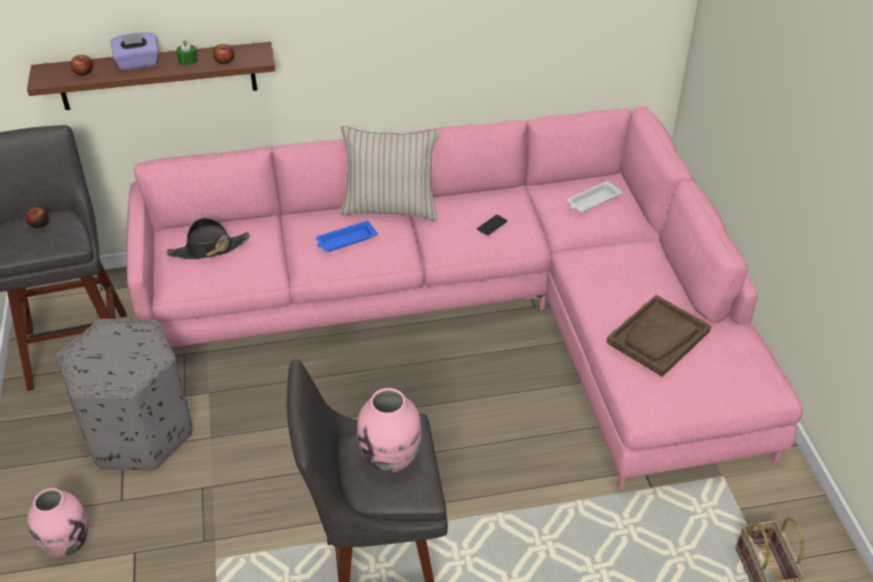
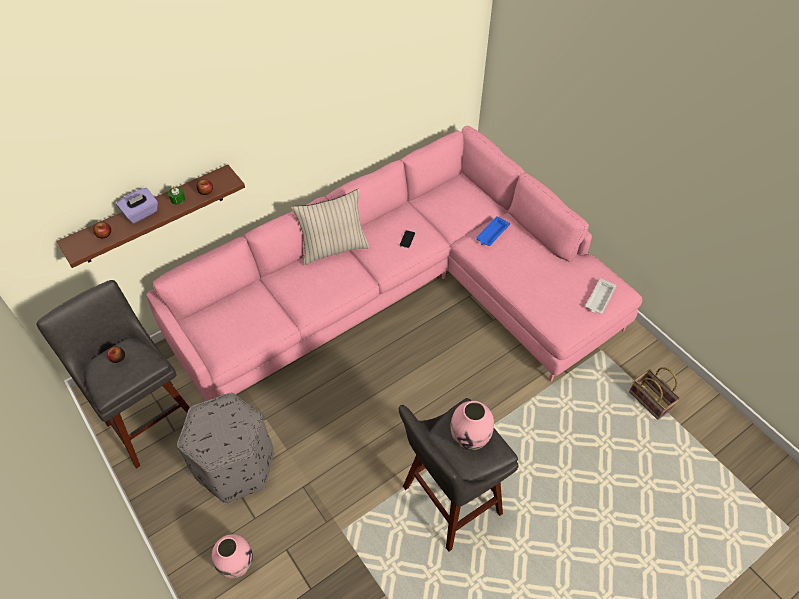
camera: 25 degrees left, 10 degrees up
(209, 249) = (230, 323): black hat -> none
(345, 240) = (319, 283): blue tray -> blue tray (492, 234)
(592, 201) = (458, 200): white tray -> white tray (599, 299)
(658, 337) = (547, 283): brown tray -> none

